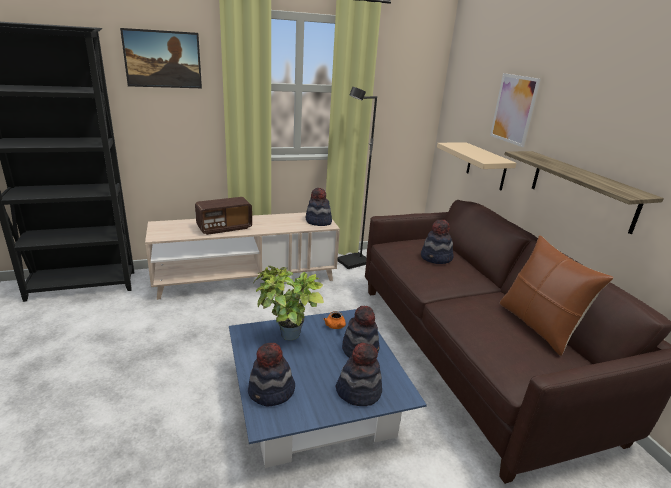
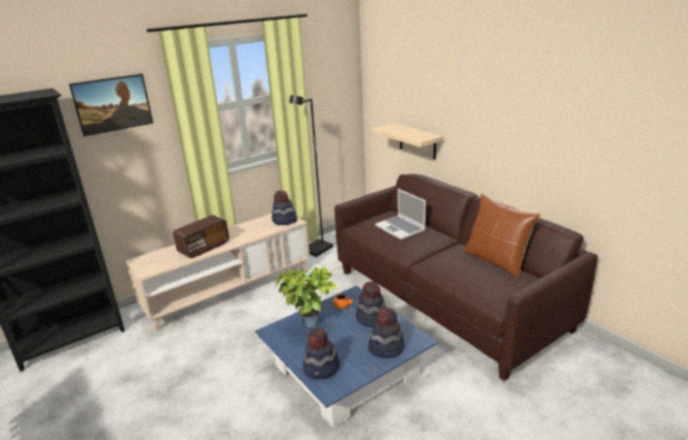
camera: 15 degrees left, 0 degrees up
(436, 258) = (401, 228): hat -> laptop
(514, 109) = (431, 93): picture -> none
(581, 190) = (500, 151): shelf -> none

